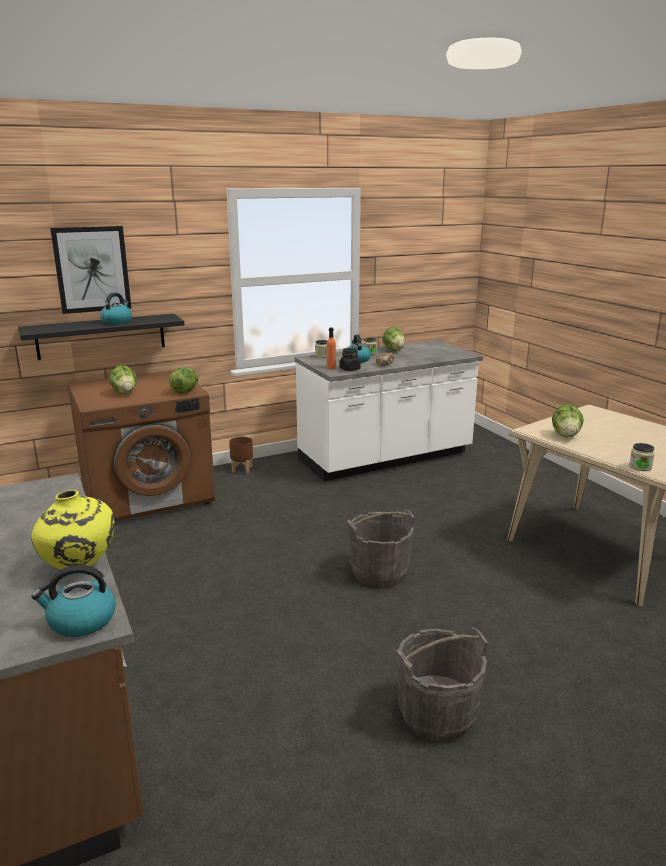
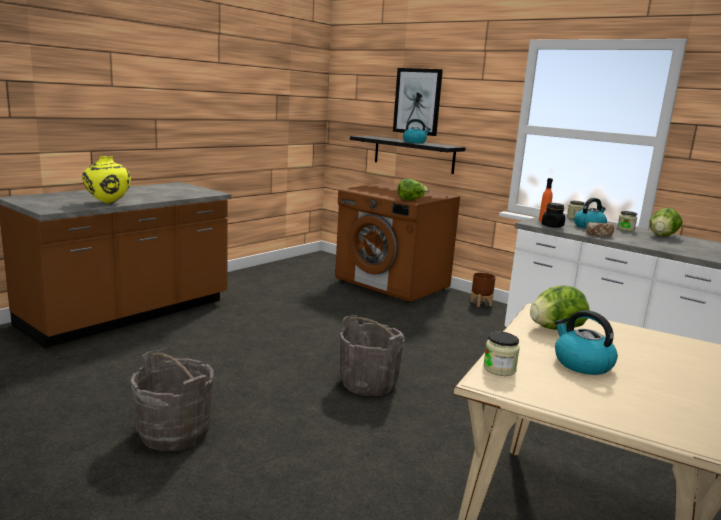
camera: 65 degrees right, 5 degrees down
(81, 621) = (52, 208): kettle -> kettle (581, 364)
(125, 393) = (384, 191): lettuce -> none

